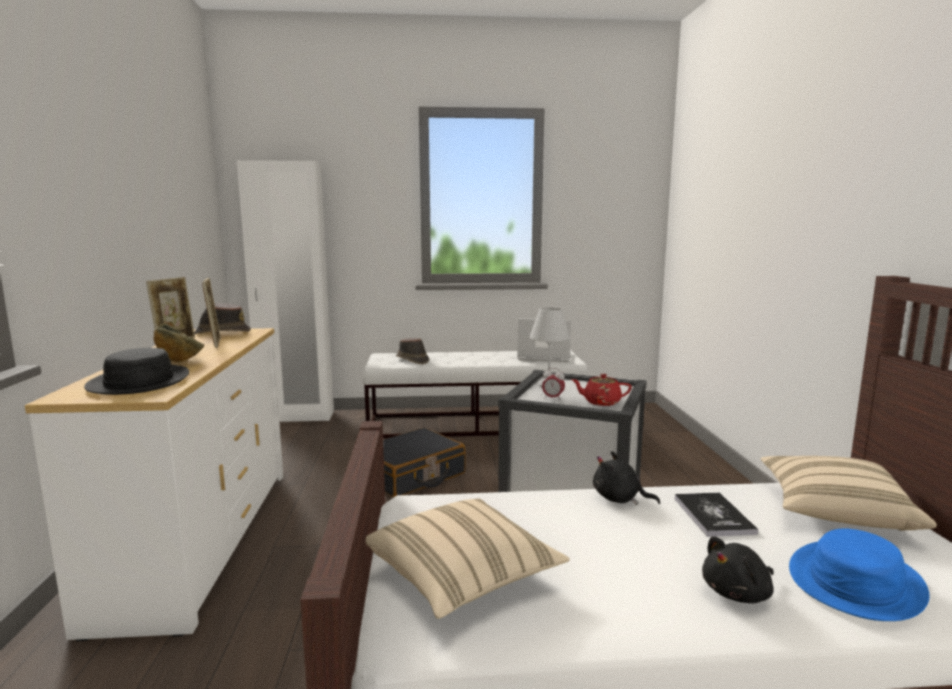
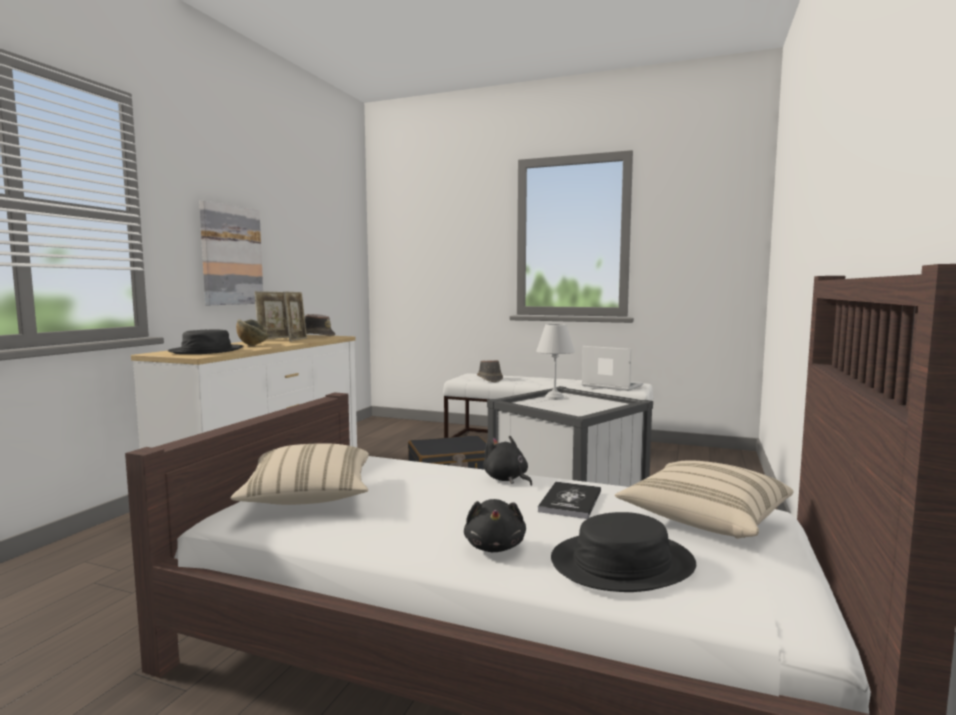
camera: 25 degrees right, 5 degrees down
(95, 229) = (231, 255): none -> picture
(296, 417) = (408, 424): white wardrobe -> none
(553, 398) = (541, 405): alarm clock -> none
(601, 402) = (579, 411): red teapot -> none
(738, 593) = (495, 546): black plush toy -> black plush toy turned 90 degrees counterclockwise
(854, 581) = (622, 563): blue hat -> black hat

